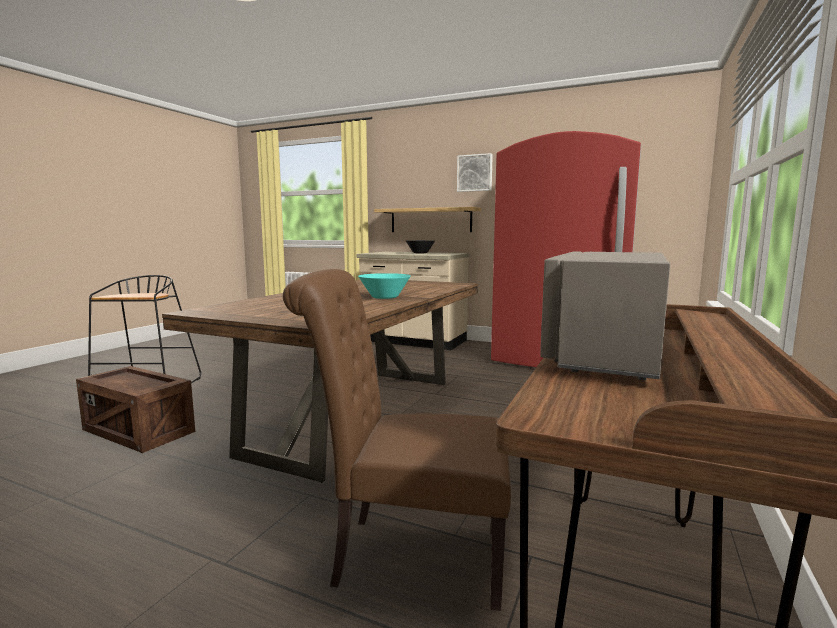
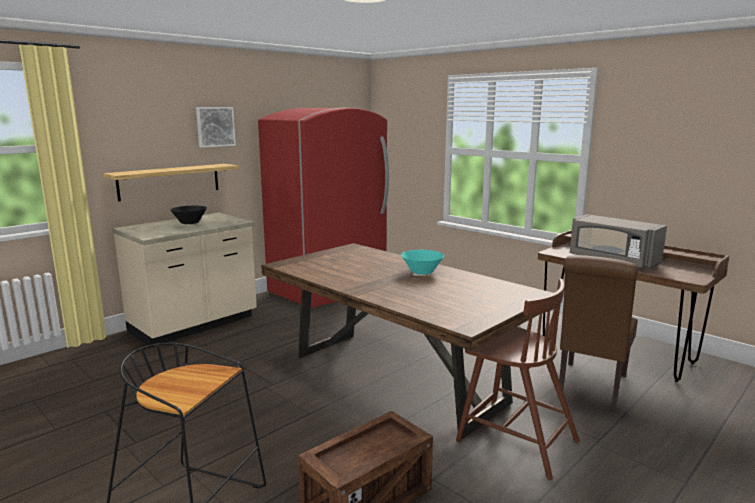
camera: 70 degrees left, 5 degrees up
(228, 491) = (515, 440): none -> brown chair

